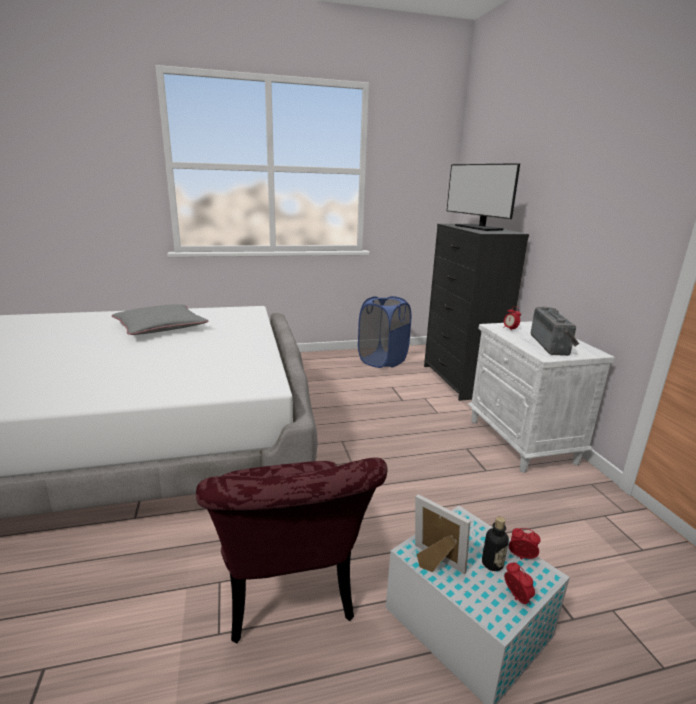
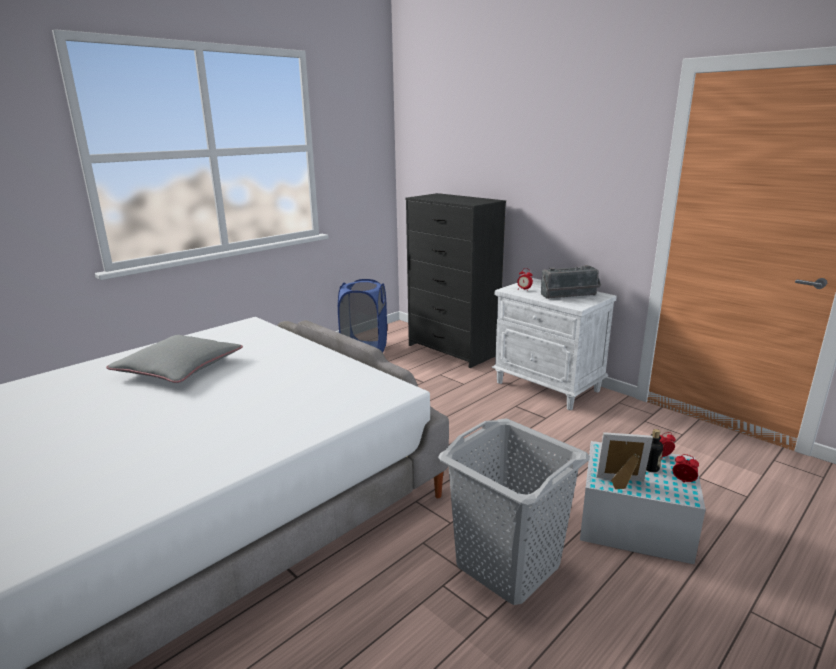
camera: 30 degrees left, 0 degrees up
(289, 595) = (507, 566): red chair -> grey laundry basket
(478, 228) = (453, 198): monitor -> none
(552, 345) = (569, 296): radio -> radio turned 105 degrees clockwise

